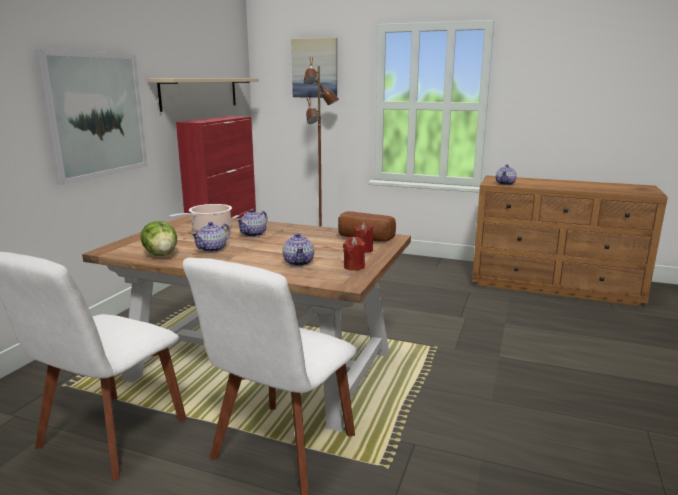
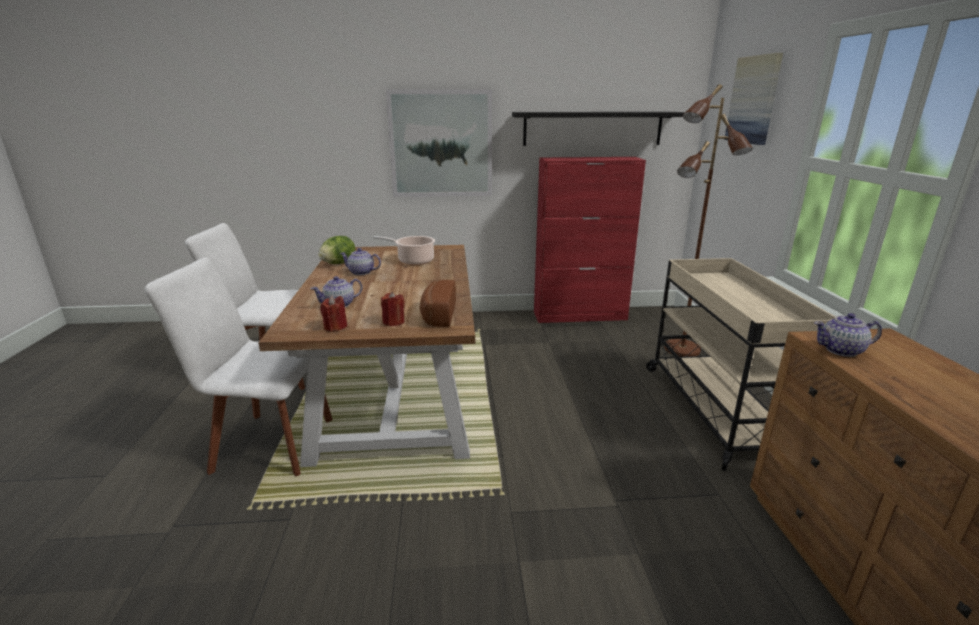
camera: 65 degrees right, 5 degrees up
(200, 93) = (592, 128): beige shelf -> black shelf
(253, 234) = (416, 274): teapot -> none
(396, 268) = (715, 409): none -> beige cart

